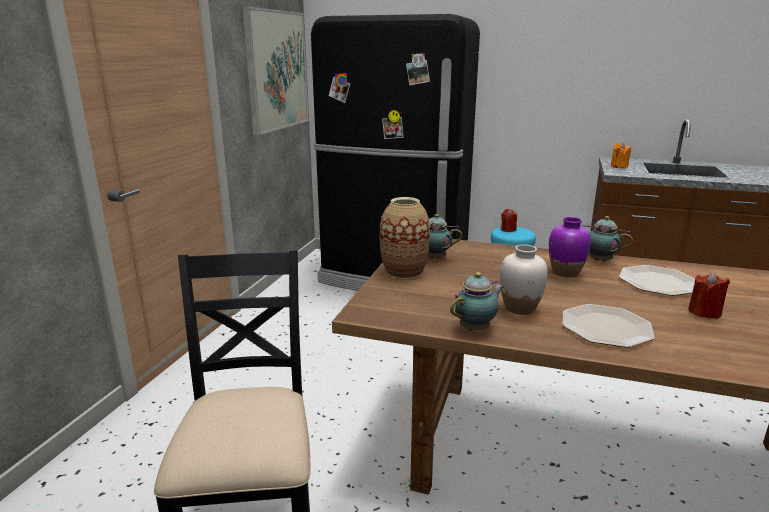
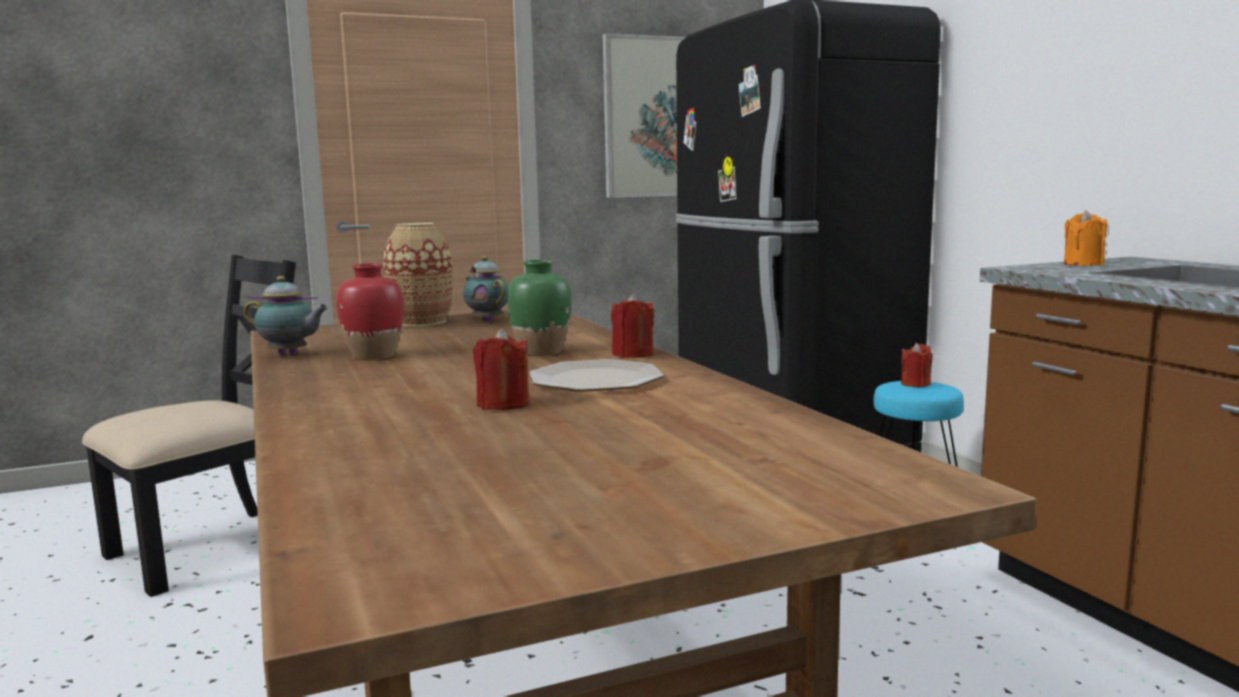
camera: 50 degrees right, 10 degrees down
(520, 308) = (373, 356): white vase -> red vase
(565, 273) = (541, 352): purple vase -> green vase
(598, 260) = (632, 354): teapot -> red candle
(606, 327) = (364, 381): plate -> none

